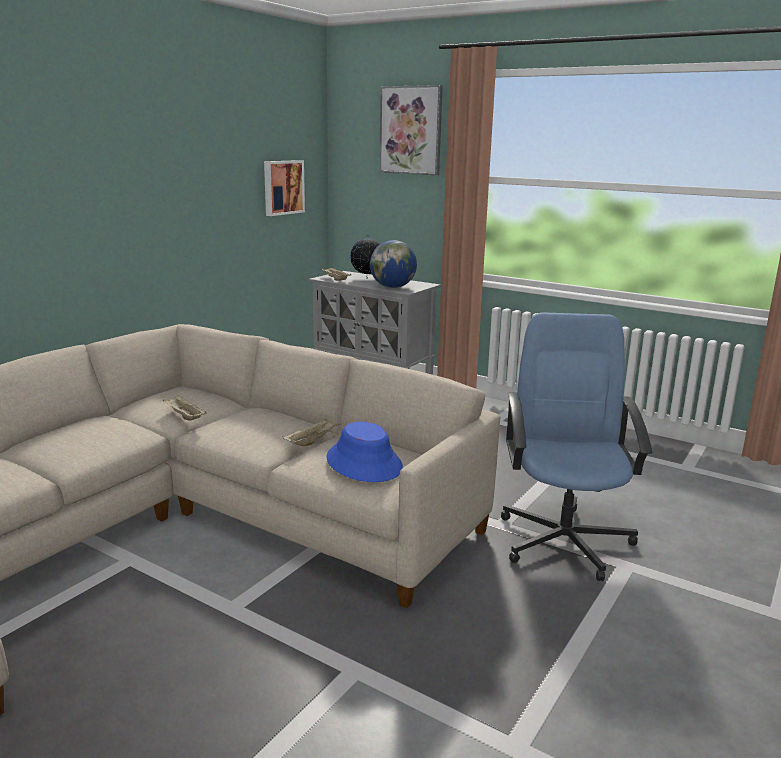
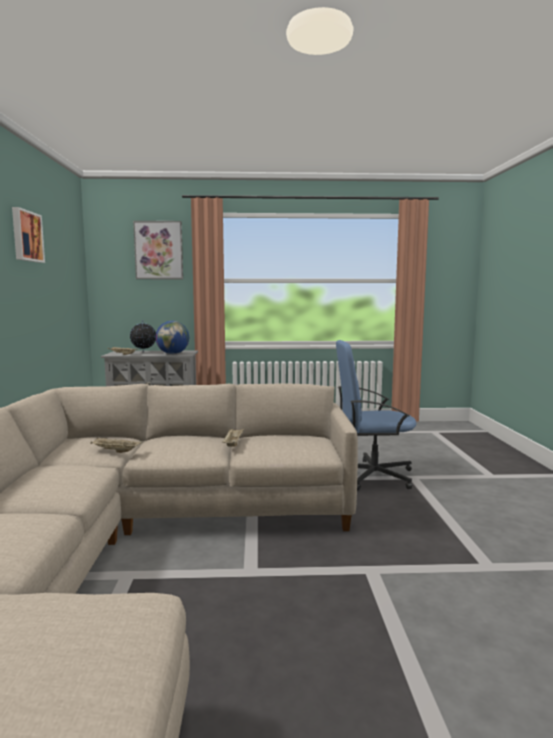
camera: 35 degrees left, 10 degrees down
(282, 187) = (68, 289): picture -> picture (26, 236)
(364, 463) = (289, 444): blue hat -> none
(564, 540) = (372, 475): blue office chair -> blue office chair turned 60 degrees counterclockwise

